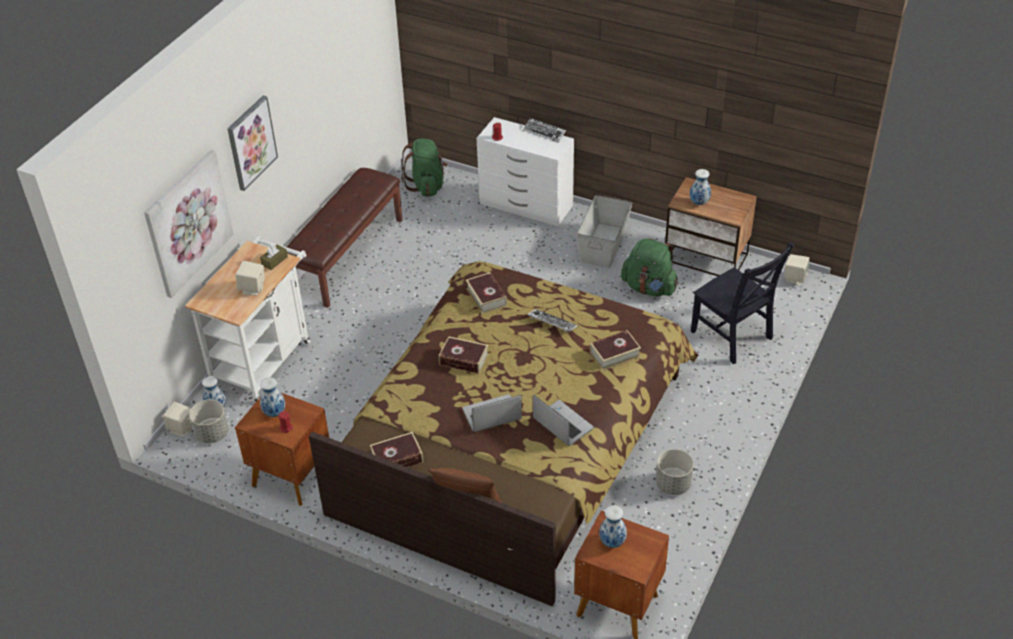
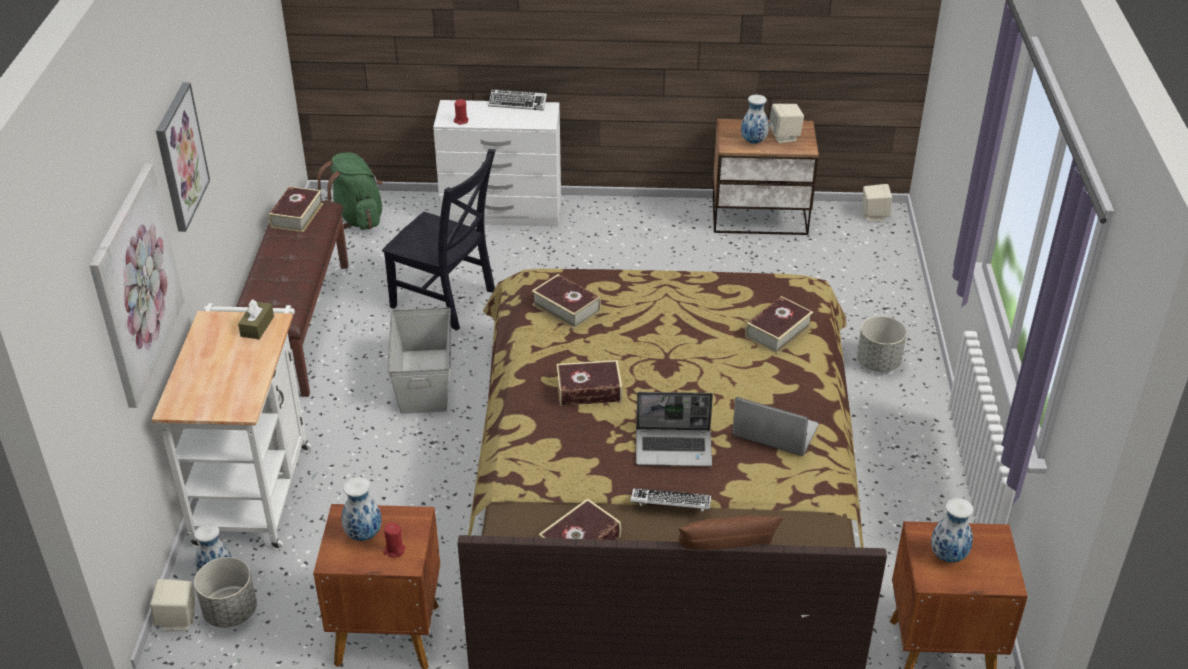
camera: 25 degrees left, 5 degrees down
(253, 289) = (247, 370): beige speaker -> beige speaker (784, 136)
(364, 181) = (297, 215): none -> book
(491, 415) = (674, 448): laptop -> laptop turned 135 degrees counterclockwise
(552, 323) = (673, 316): keyboard -> keyboard (670, 503)
(604, 245) = (629, 232): grey storage box -> grey storage box (424, 380)
(649, 288) = (716, 266): green backpack -> none
(673, 484) = (903, 482): grey planter -> grey planter (878, 363)
(733, 337) = (852, 295): black chair -> black chair (446, 300)

